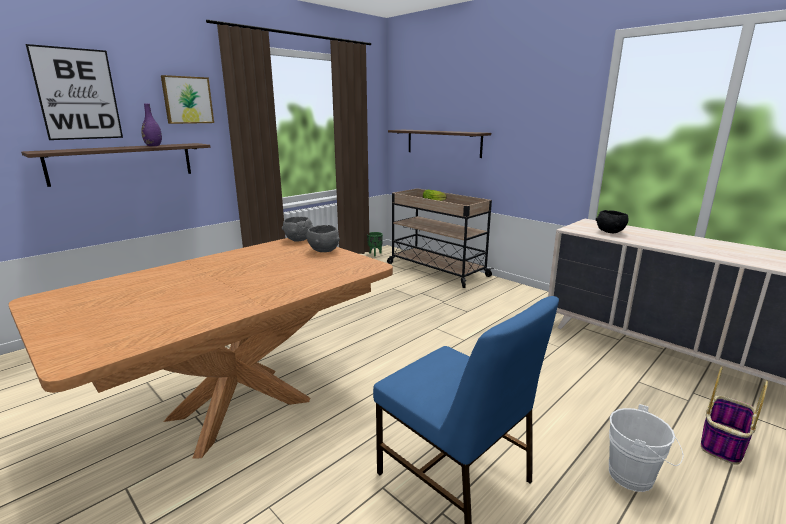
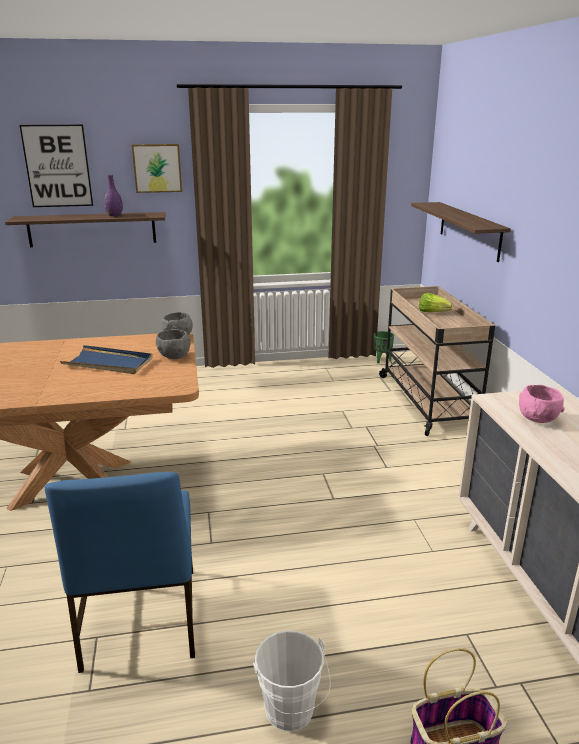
camera: 35 degrees right, 5 degrees up
(273, 266) = (108, 363): none -> blue tray
(610, 232) = (537, 419): black bowl -> pink bowl

